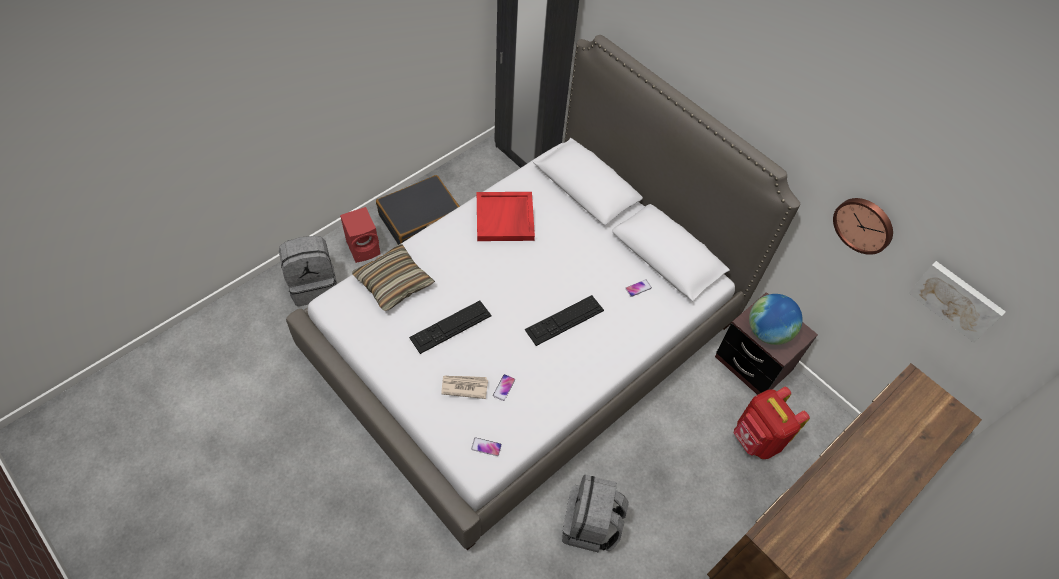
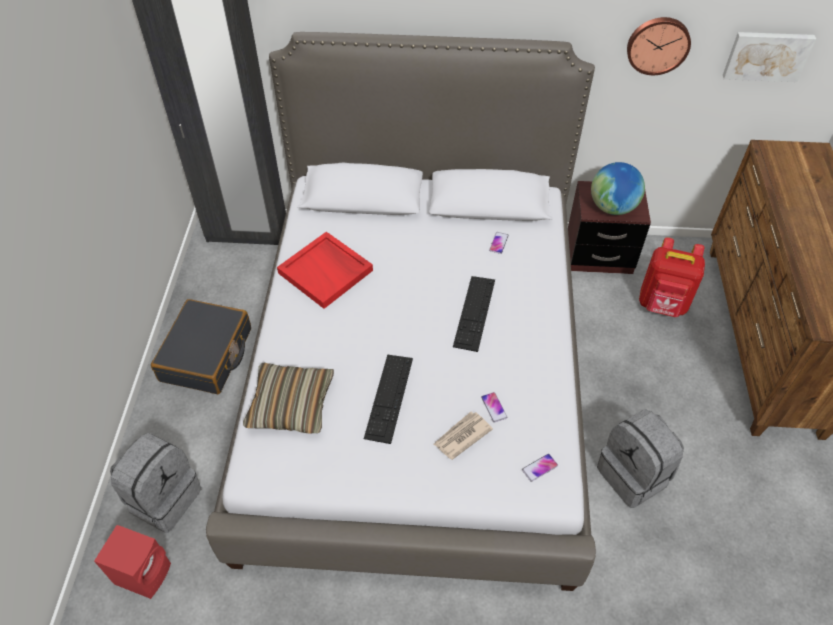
camera: 40 degrees left, 5 degrees down
(364, 248) = (178, 422): red speaker -> red speaker (144, 572)

